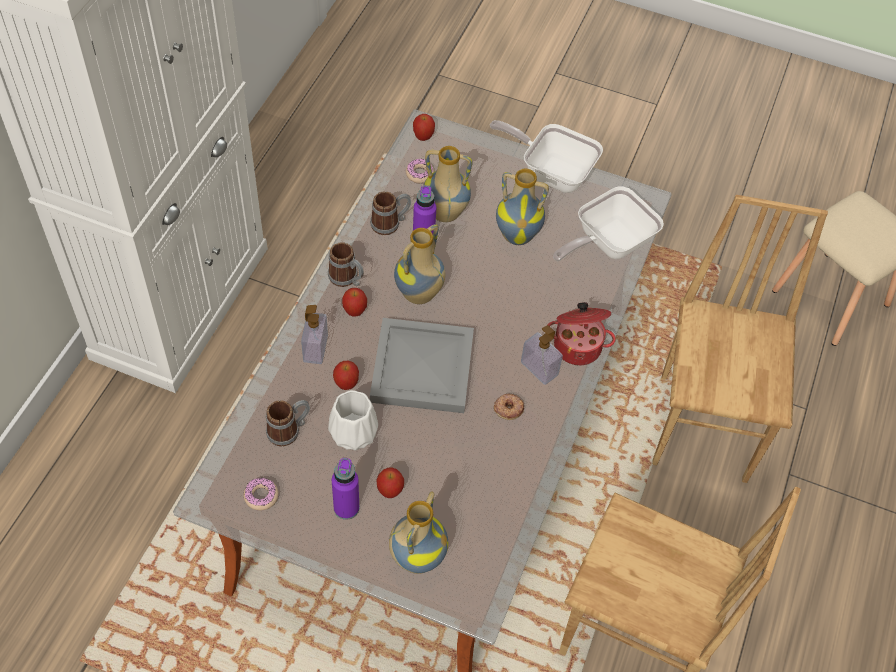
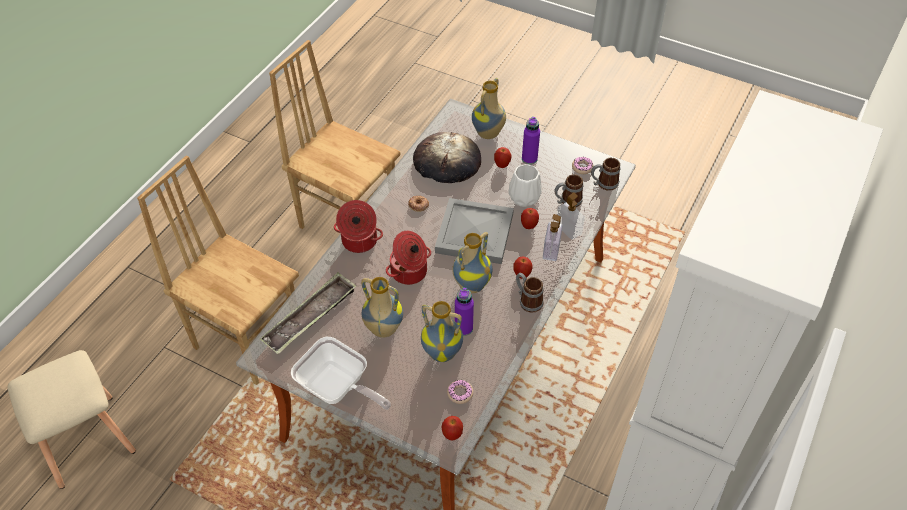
camera: 170 degrees left, 5 degrees down
(390, 223) = (490, 346): mug -> mug (603, 184)
(479, 492) = (446, 162): none -> bread
(501, 306) = (409, 272): none -> cooking pot
(539, 369) = (391, 228): soap dispenser -> soap dispenser (568, 229)
(607, 244) = (310, 317): frying pan -> tray
(705, 426) = (248, 339): brown chair -> brown chair turned 105 degrees clockwise

